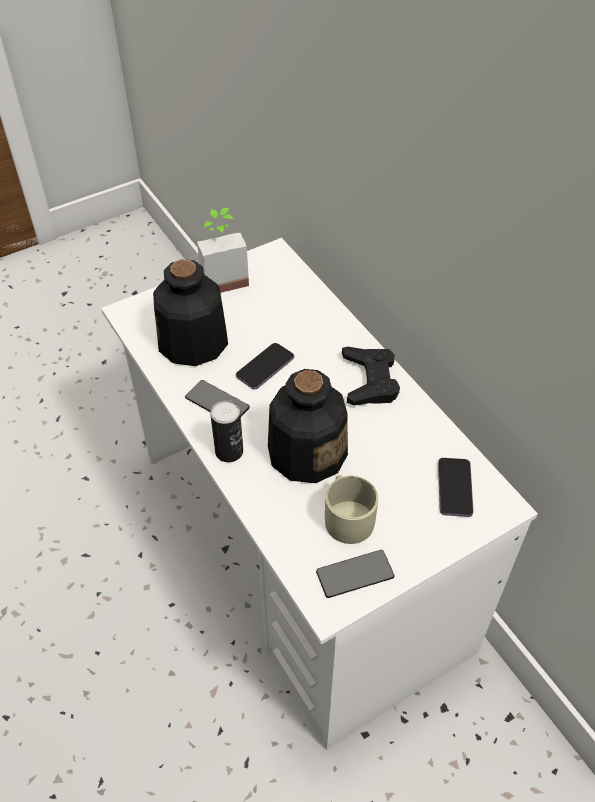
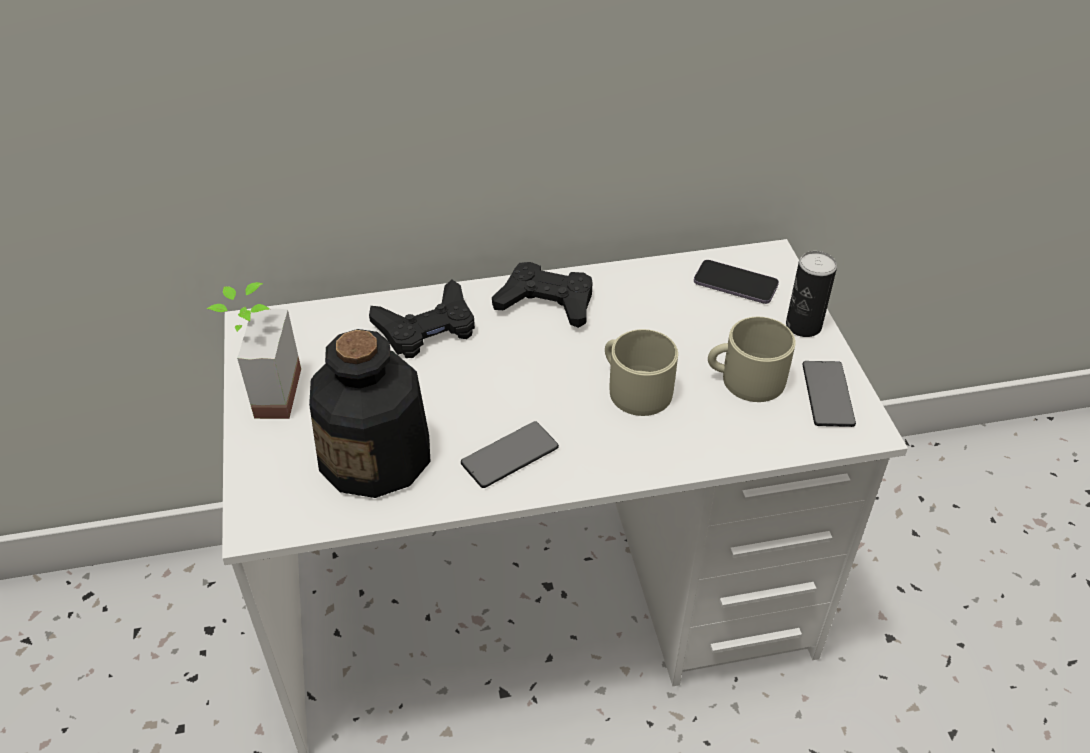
camera: 70 degrees left, 5 degrees down
(229, 451) = (602, 463): can -> can (803, 325)
(265, 367) = (471, 391): phone -> none
(307, 451) = (634, 388): bottle -> beige mug
(312, 328) = (427, 328): none -> black game controller

